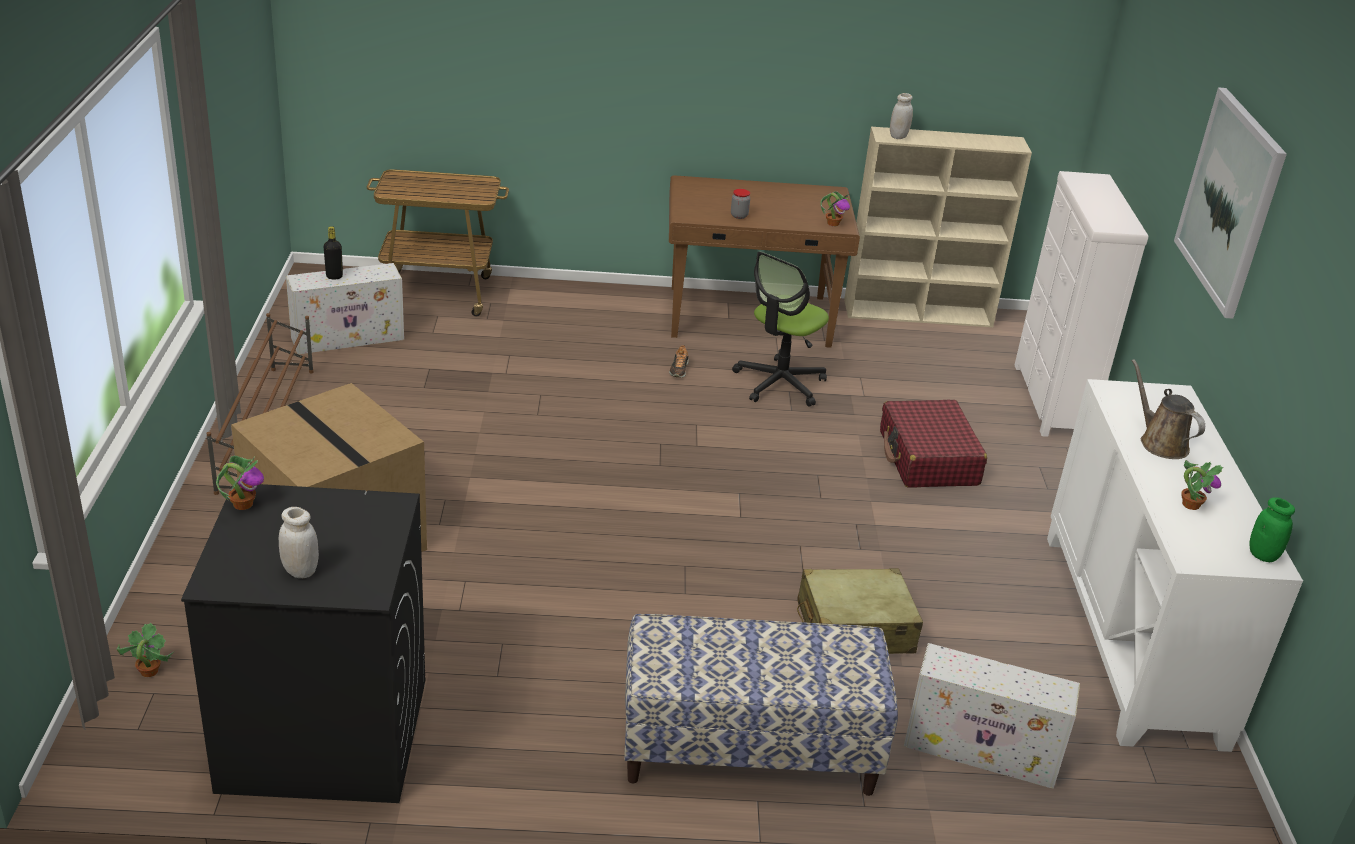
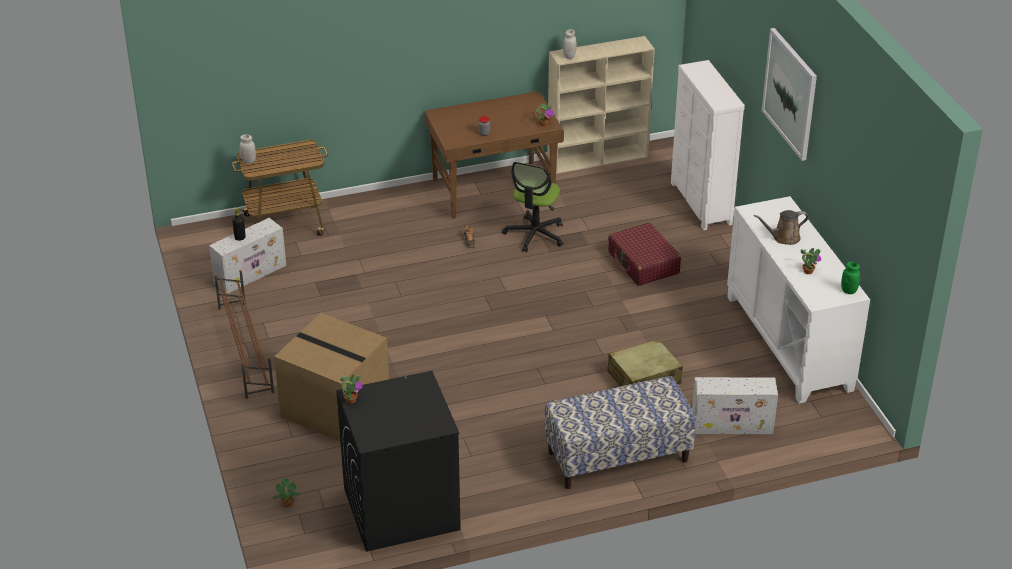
camera: 15 degrees left, 5 degrees up
(300, 571) = (404, 425): white jar -> white jar (248, 161)
(1160, 442) = (783, 238): brown watering can -> brown watering can turned 60 degrees counterclockwise

